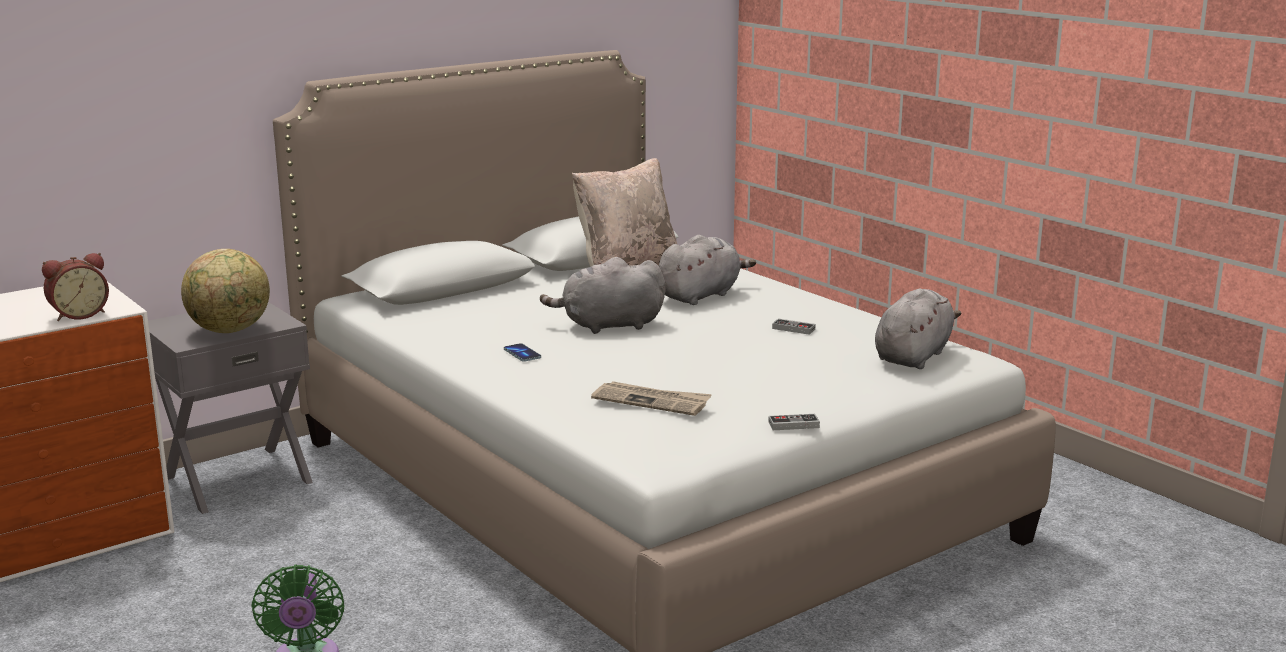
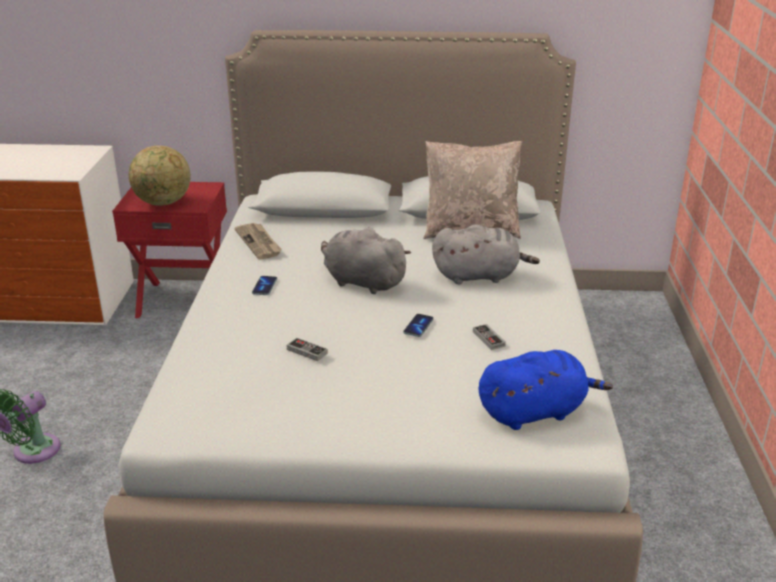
camera: 40 degrees right, 10 degrees up
(79, 315) = (47, 172): alarm clock -> none
(237, 478) = (184, 299): grey nightstand -> red nightstand
(652, 401) = (254, 369): newspaper -> newspaper (259, 242)
(723, 338) = (418, 326): none -> phone
(793, 425) = (309, 441): game controller -> game controller (307, 351)
(913, 356) = (535, 412): grey plush toy -> blue plush toy

